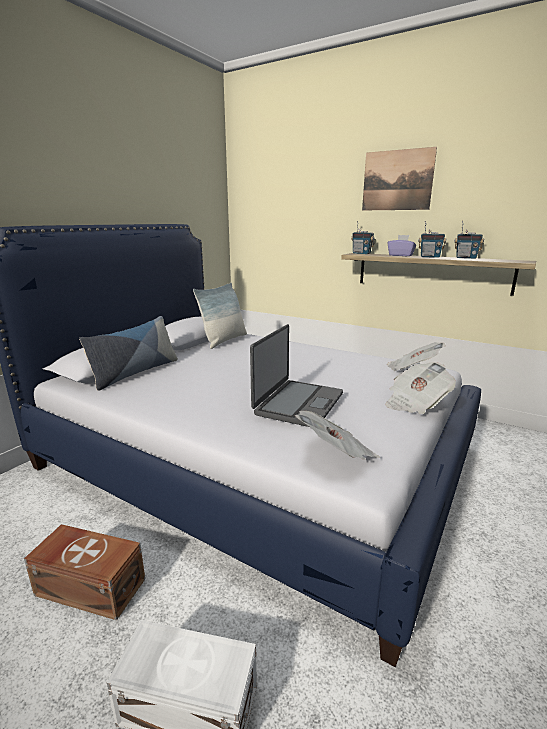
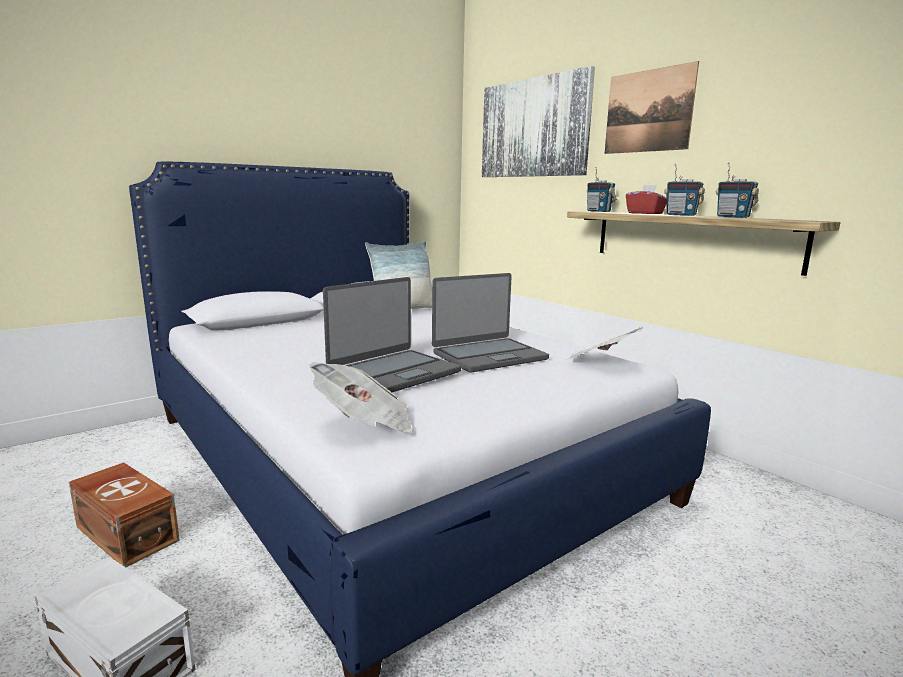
camera: 20 degrees right, 5 degrees down
(135, 372) = (270, 327): pillow -> none
(297, 188) = (533, 128): none -> picture
(338, 375) = (488, 356): none -> laptop
(400, 255) = (645, 213): purple tissue box -> red tissue box
(415, 403) = (547, 395): newspaper -> none

